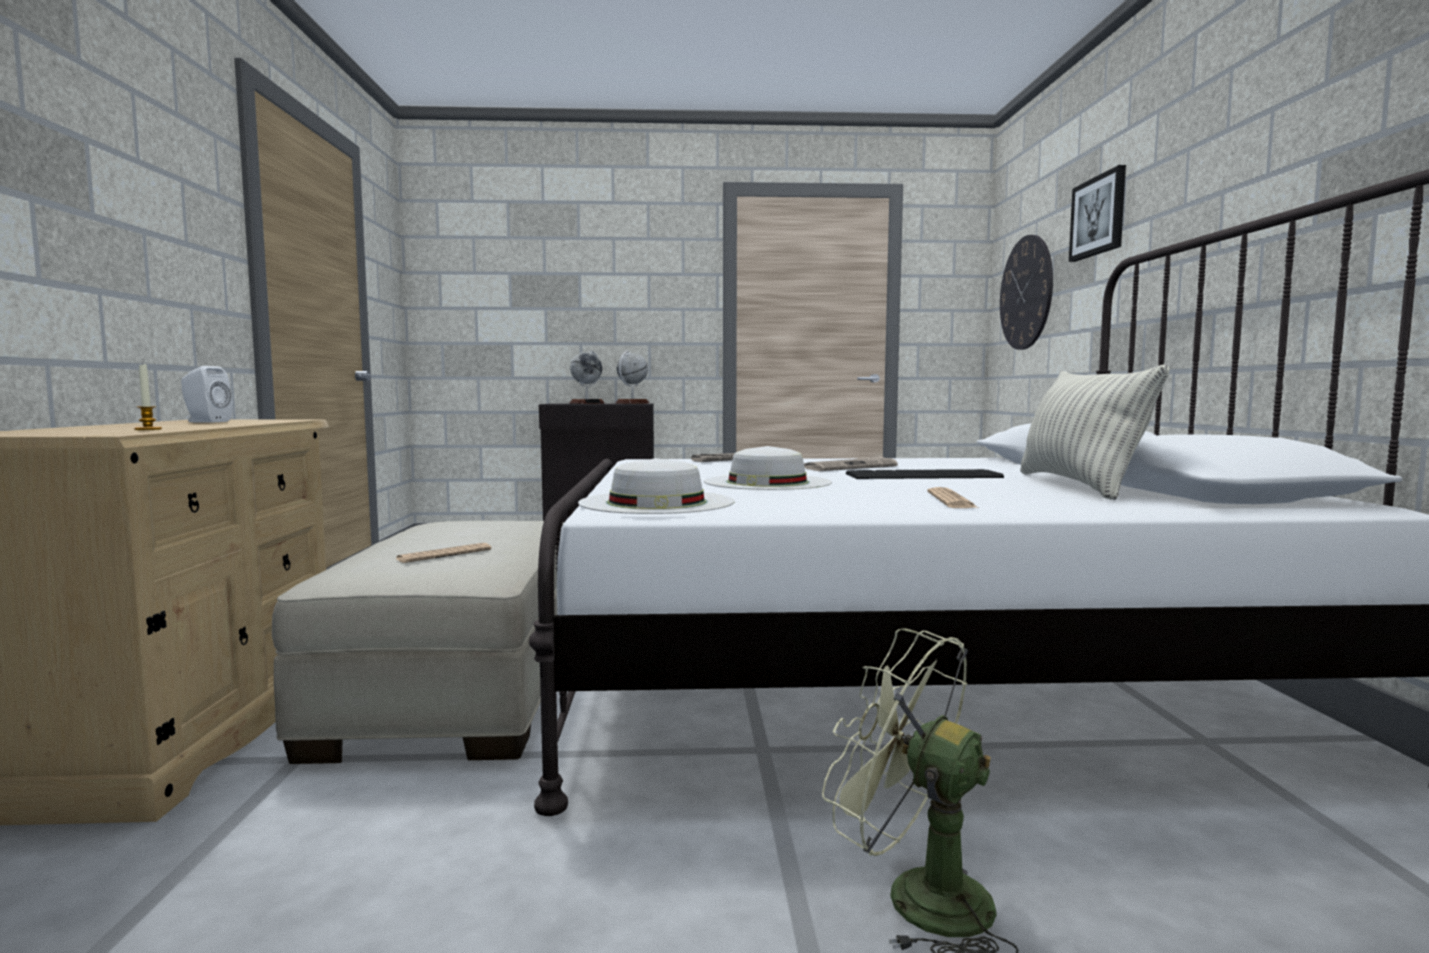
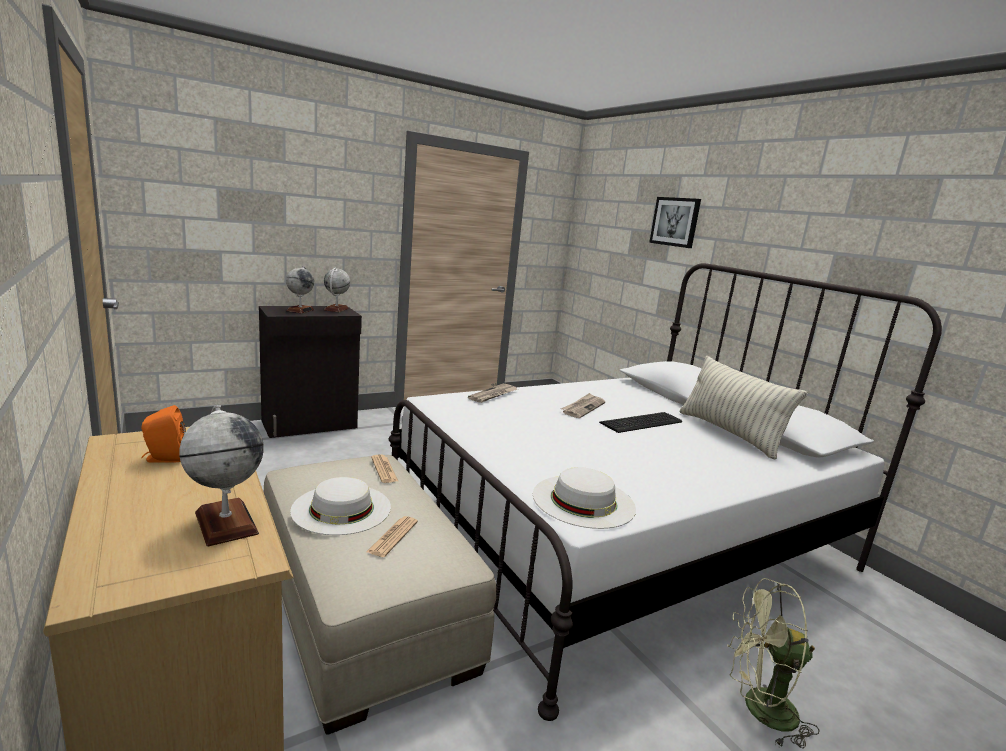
camera: 30 degrees left, 10 degrees up
(148, 429) = (225, 523): candle -> globe
(205, 422) = (164, 458): white speaker -> orange speaker
(767, 482) = (583, 447): white hat -> white hat (341, 508)
(951, 500) = (714, 470): newspaper -> newspaper (384, 469)
(1026, 293) = (606, 246): wall clock -> none

